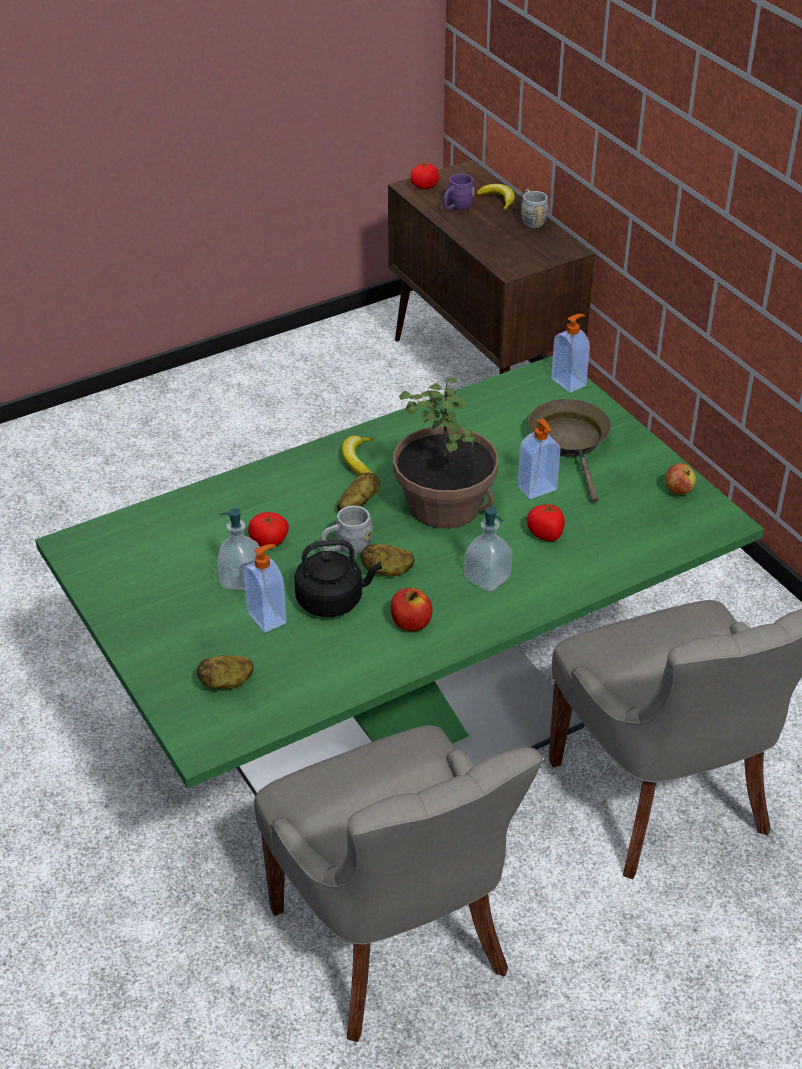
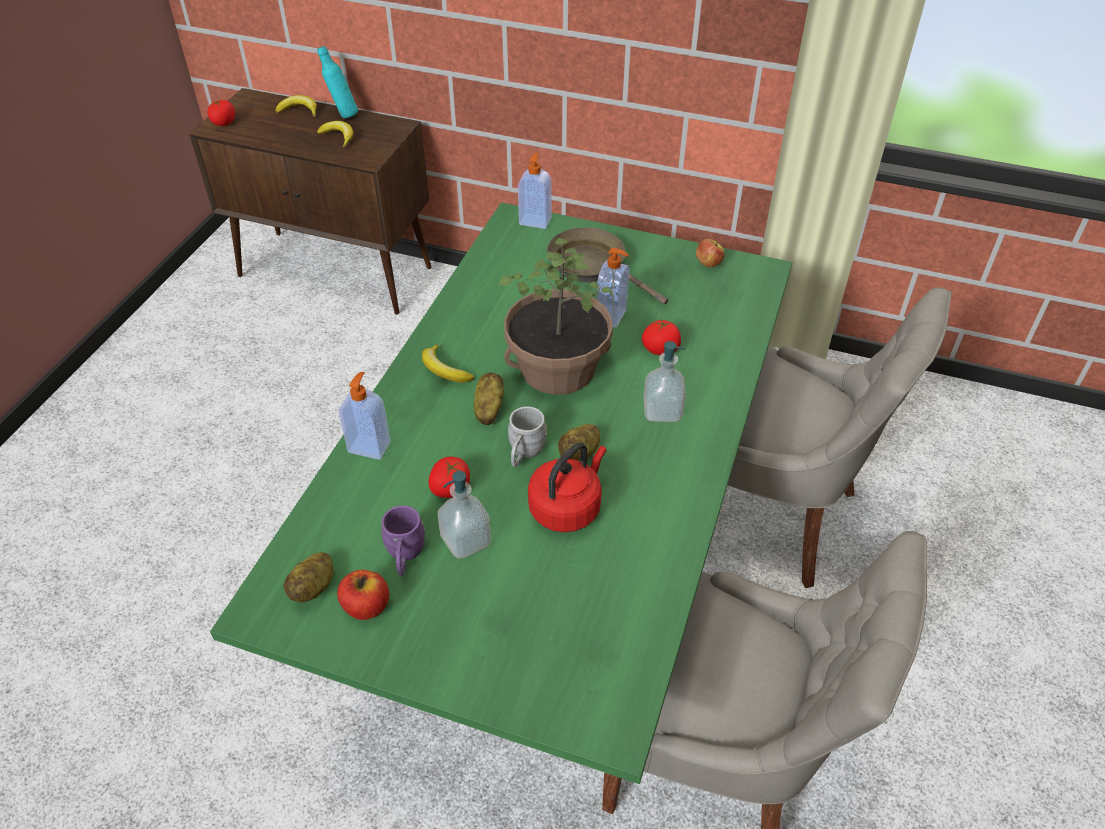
camera: 40 degrees left, 5 degrees up
(227, 683) = (567, 650): potato -> potato (314, 587)
(268, 617) = (530, 560): soap dispenser -> soap dispenser (370, 446)
(333, 600) = (567, 507): black kettle -> red kettle
(411, 623) = (651, 486): apple -> apple (366, 606)
(456, 207) = (270, 129): purple mug -> purple mug (405, 556)
(505, 238) = (338, 137): none -> banana
(531, 219) = (343, 115): grey mug -> turquoise bottle

